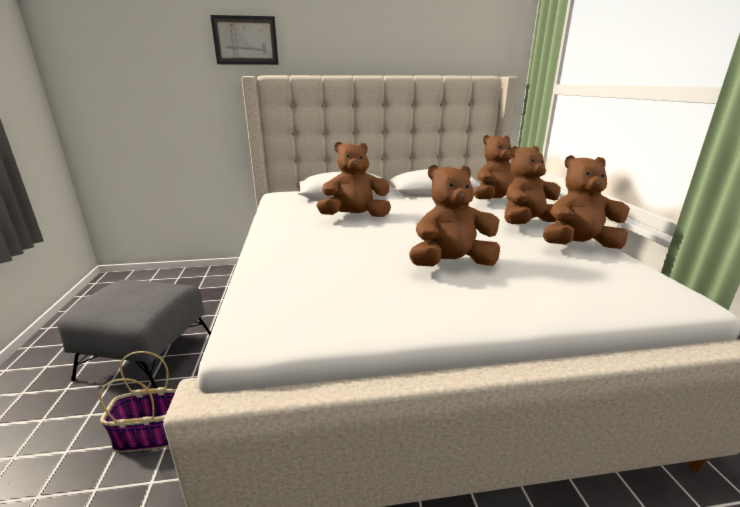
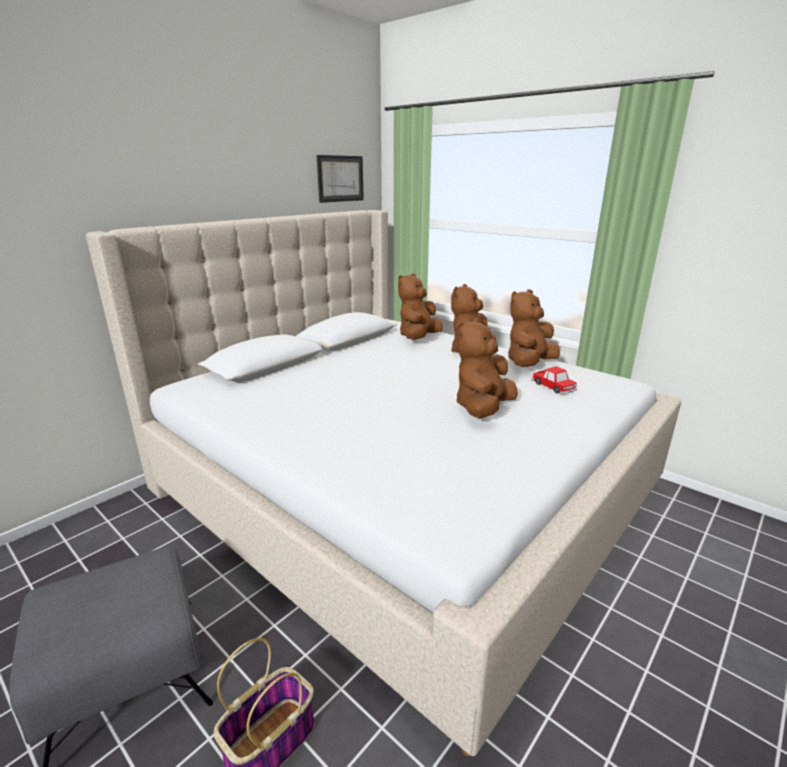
camera: 40 degrees left, 0 degrees up
(245, 40) = (72, 180): picture -> picture (340, 178)
(355, 217) = (327, 389): brown plush toy -> none
(567, 271) = (553, 386): none -> toy car

